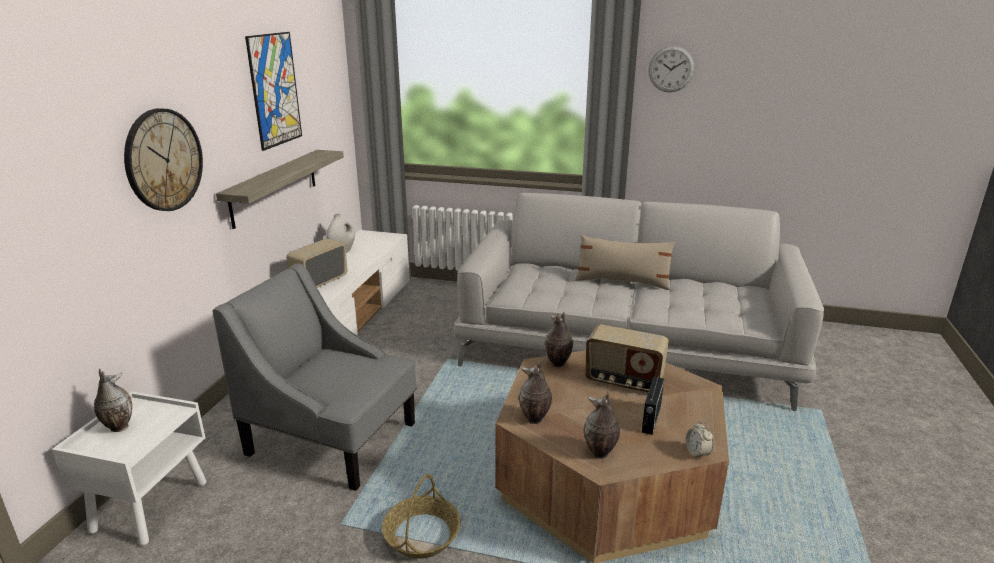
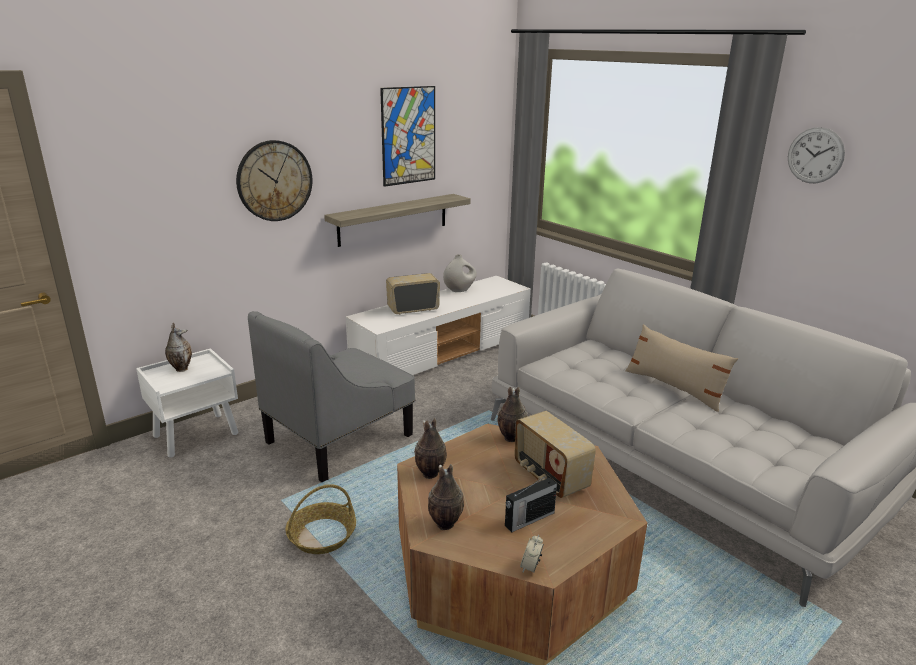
camera: 35 degrees right, 0 degrees up
(332, 438) = (340, 438): grey armchair -> grey armchair turned 105 degrees counterclockwise

